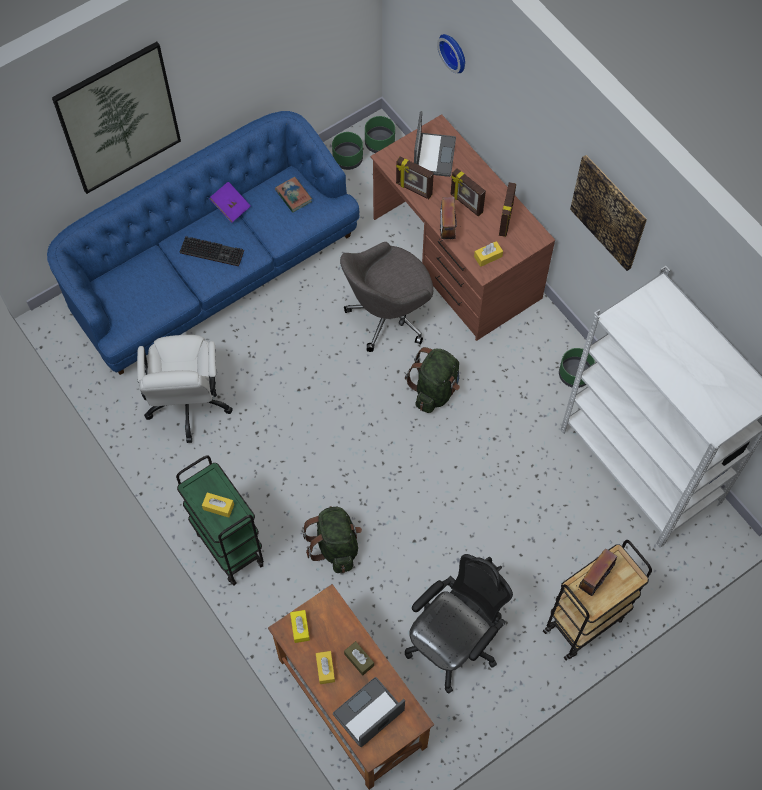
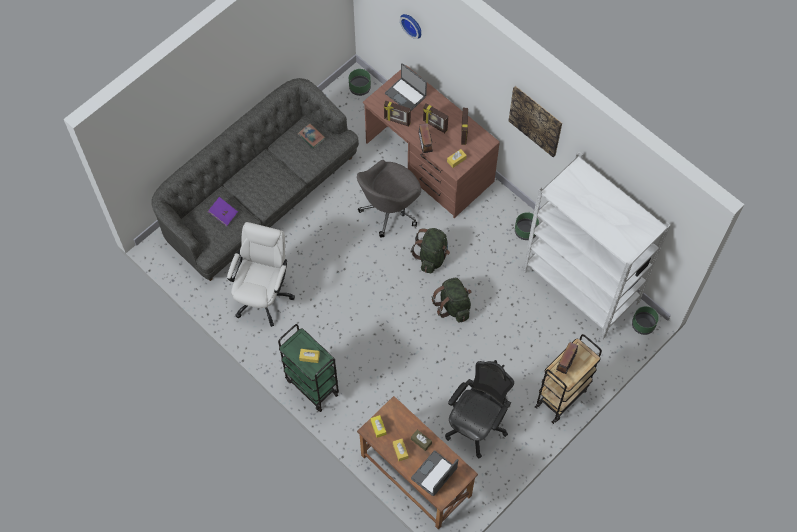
camera: 10 degrees left, 0 degrees up
(119, 119) = (193, 105): picture -> none
(189, 407) = (263, 296): white office chair -> white office chair turned 150 degrees counterclockwise
(212, 270) = (259, 197): blue sofa -> grey sofa
(213, 251) = (263, 184): keyboard -> none
(231, 207) = (269, 151): purple book -> purple book (223, 214)
(335, 545) = (384, 373): green backpack -> green backpack (453, 306)
(348, 159) = (339, 102): green planter -> green planter (643, 325)
(433, 155) = (406, 95): laptop -> laptop turned 135 degrees clockwise

